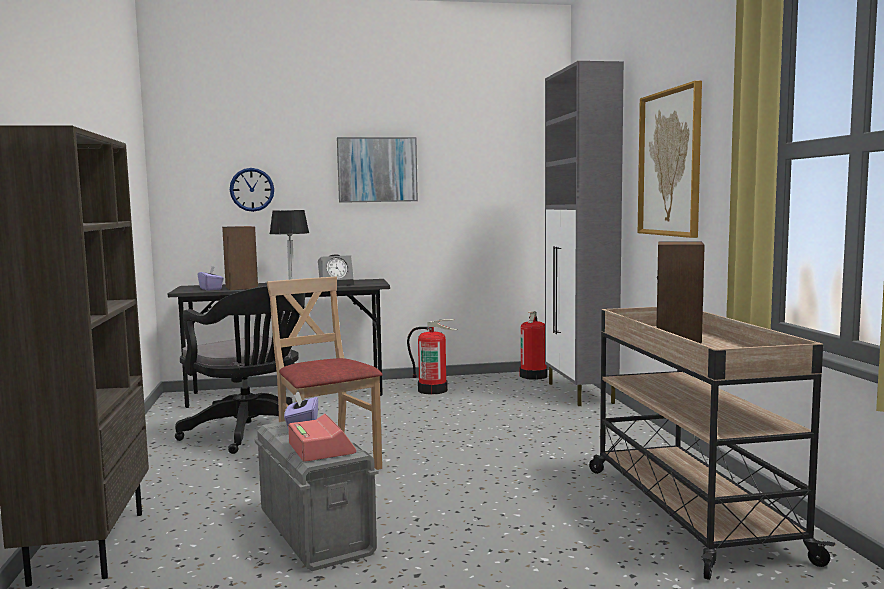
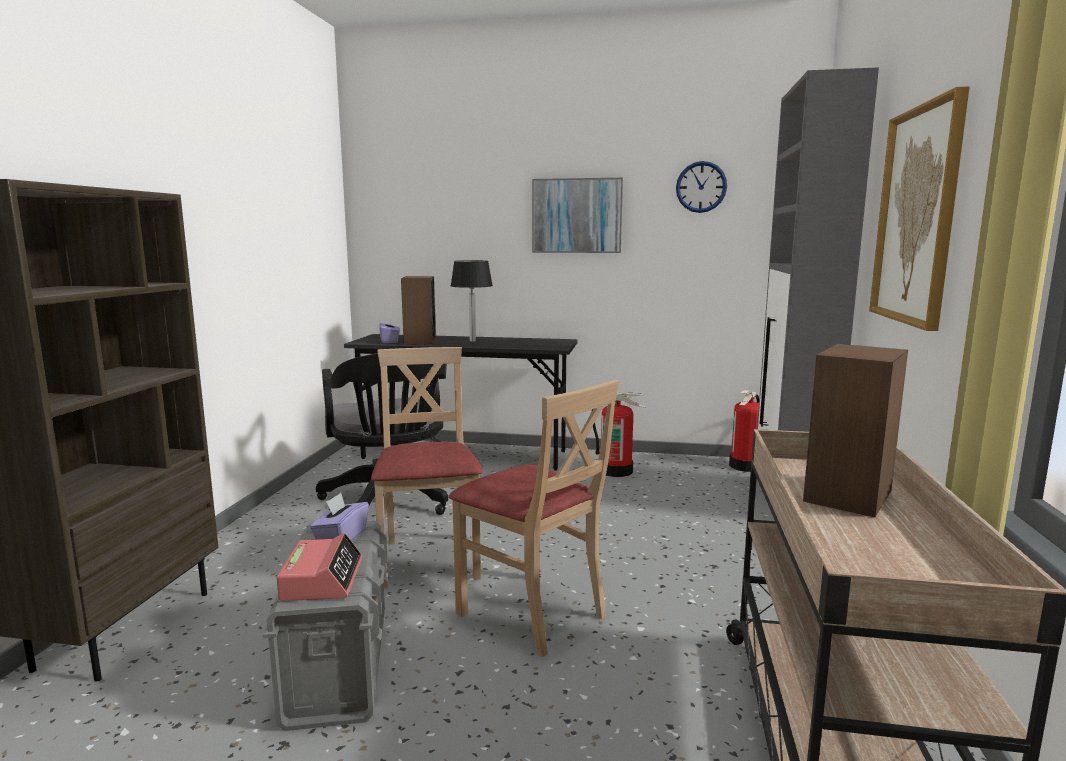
camera: 20 degrees right, 5 degrees up
(252, 189) = (444, 236): wall clock -> wall clock (701, 187)
(337, 284) = (516, 344): alarm clock -> none
(442, 480) = (532, 613): none -> beige chair

